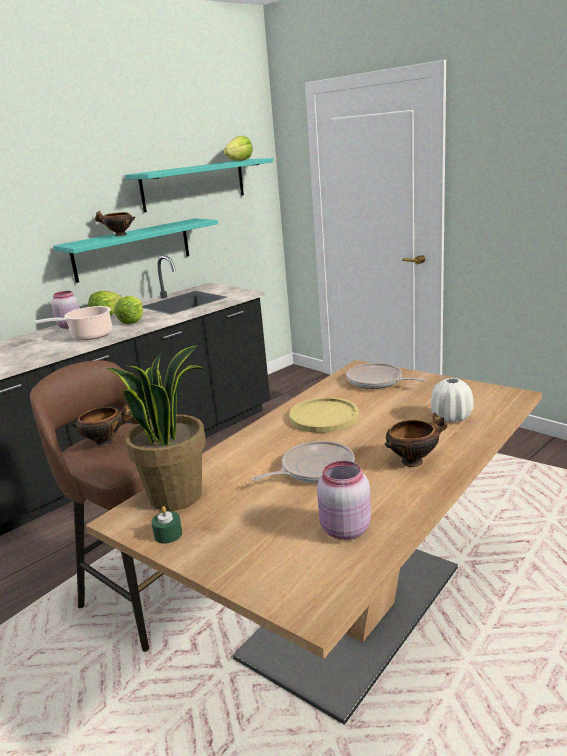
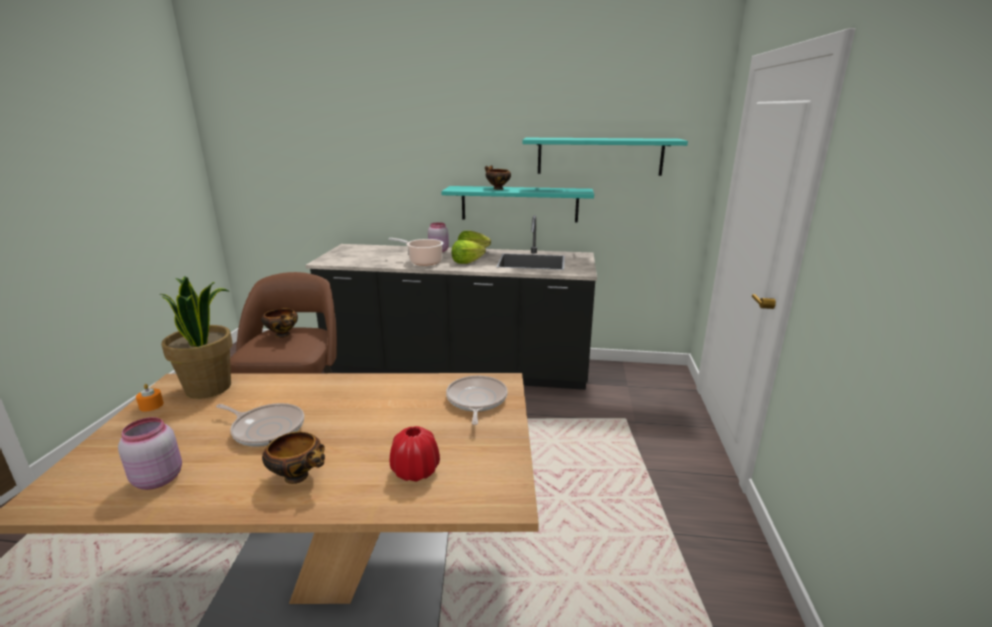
camera: 50 degrees right, 0 degrees up
(168, 534) = (151, 405): green candle -> orange candle
(239, 160) = (653, 139): lettuce -> none
(324, 417) = (374, 400): yellow plate -> none
(451, 417) = (415, 471): white vase -> red vase

